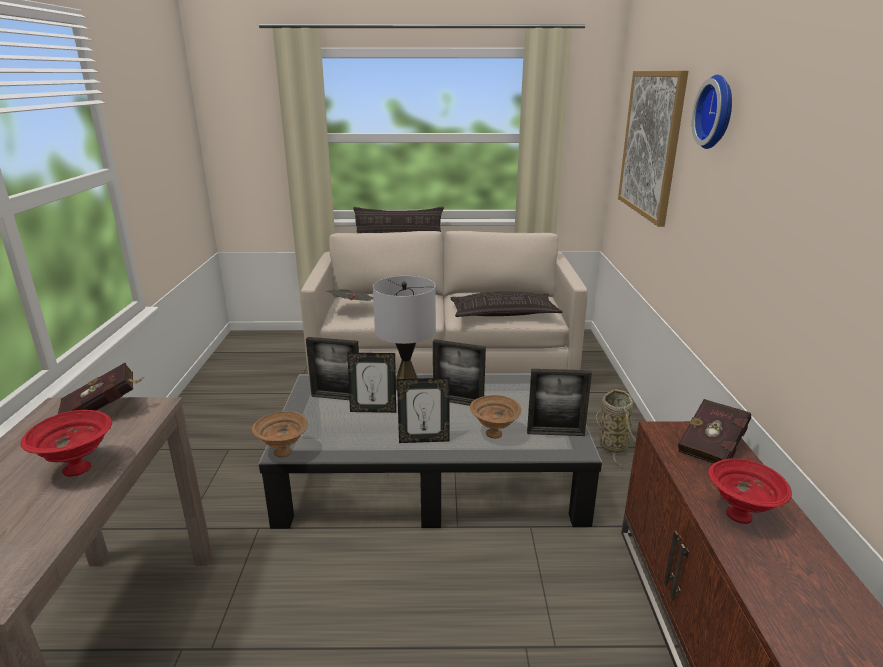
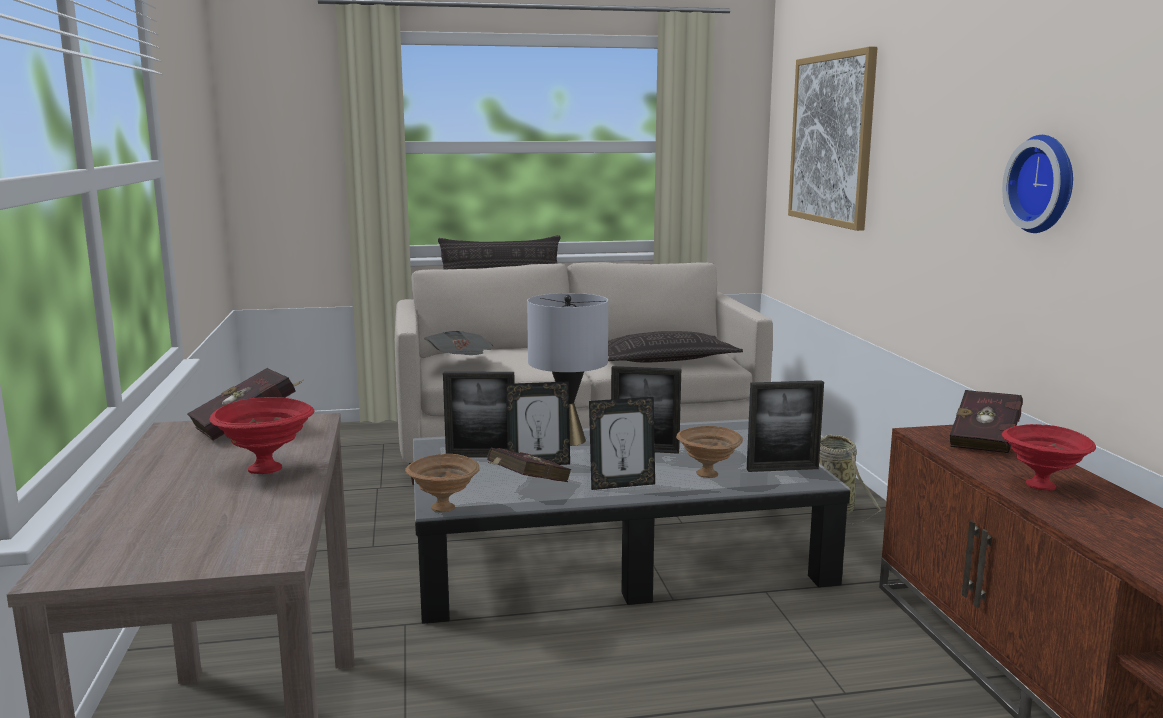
camera: 10 degrees left, 10 degrees down
(353, 433) = (526, 485): none -> red book
(718, 112) = (925, 83): wall clock -> wall clock (1045, 184)

